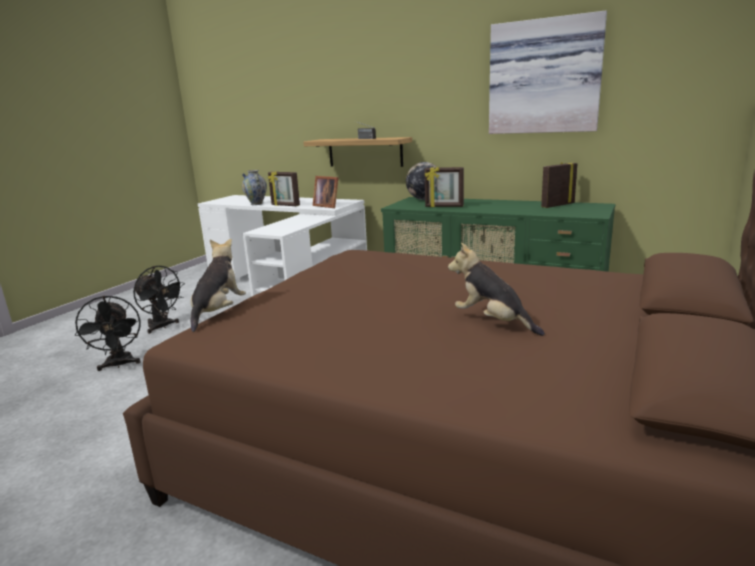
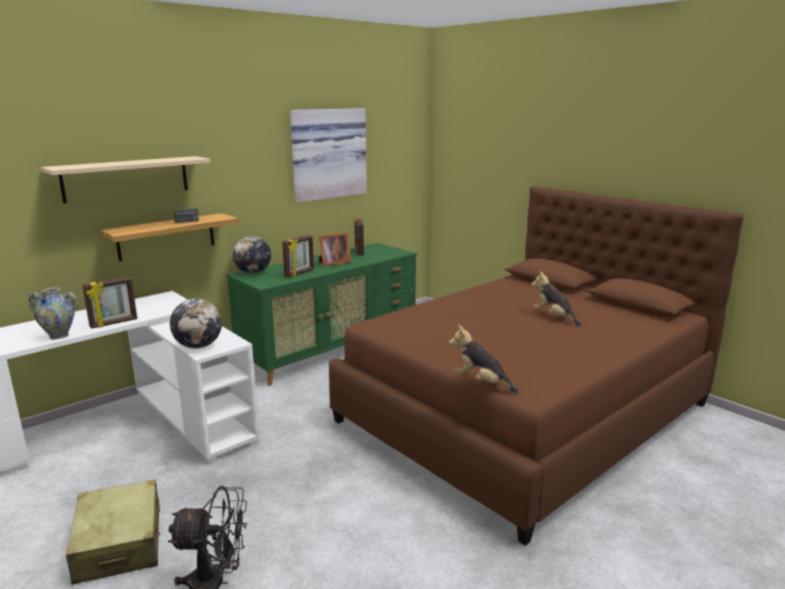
camera: 70 degrees left, 0 degrees up
(162, 327) = (120, 543): black fan -> beige suitcase
(268, 228) = (198, 346): none -> globe
(327, 206) = (170, 307): picture frame -> picture frame (333, 263)
(339, 99) = (126, 178): none -> beige shelf
(492, 322) = (554, 317): plush toy -> plush toy turned 75 degrees clockwise

